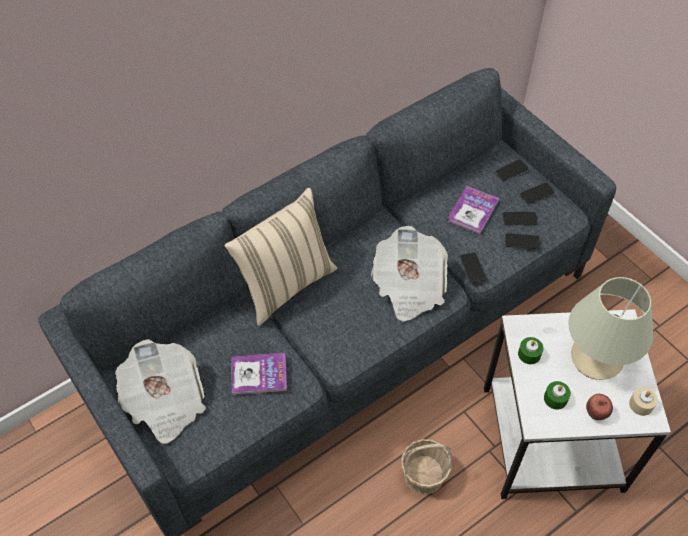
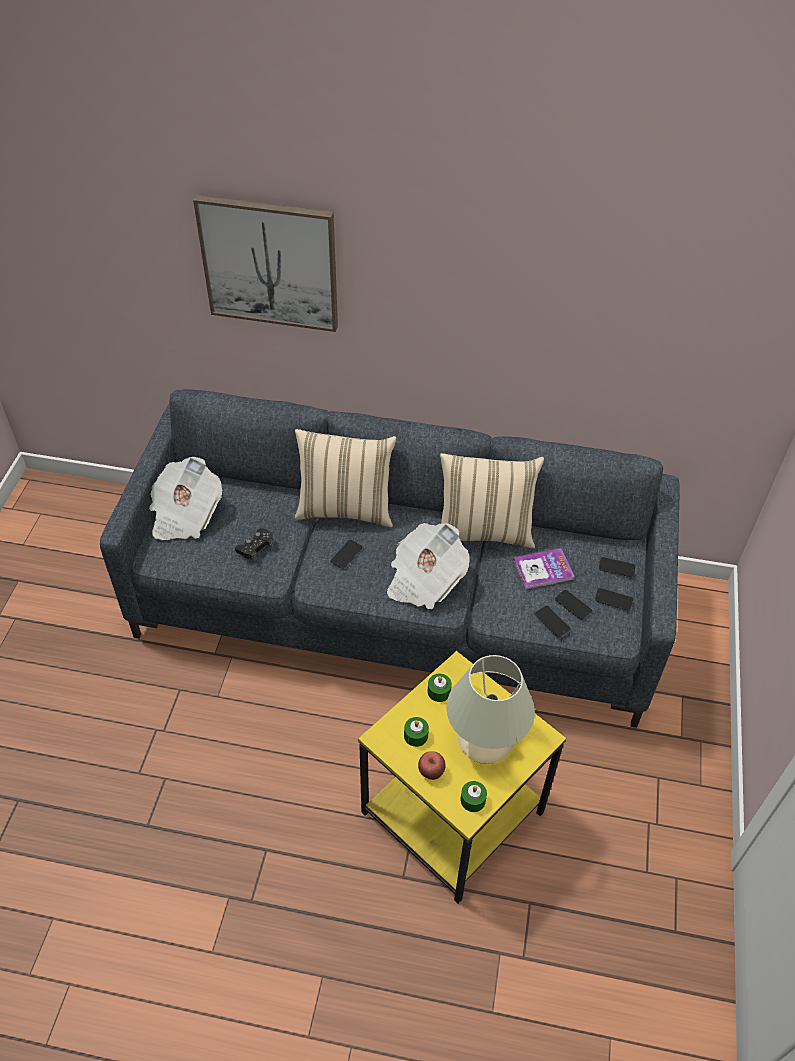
camera: 45 degrees right, 5 degrees down
(105, 103) = (270, 263): none -> picture
(259, 375) = (256, 547): book -> black game controller
(401, 217) = (484, 531): none -> beige pillow
(423, 475) = (330, 744): basket -> none
(472, 268) = (488, 607): phone -> phone (346, 554)
(553, 436) = (455, 812): white side table -> yellow side table
(641, 404) = (473, 800): beige candle -> green candle

